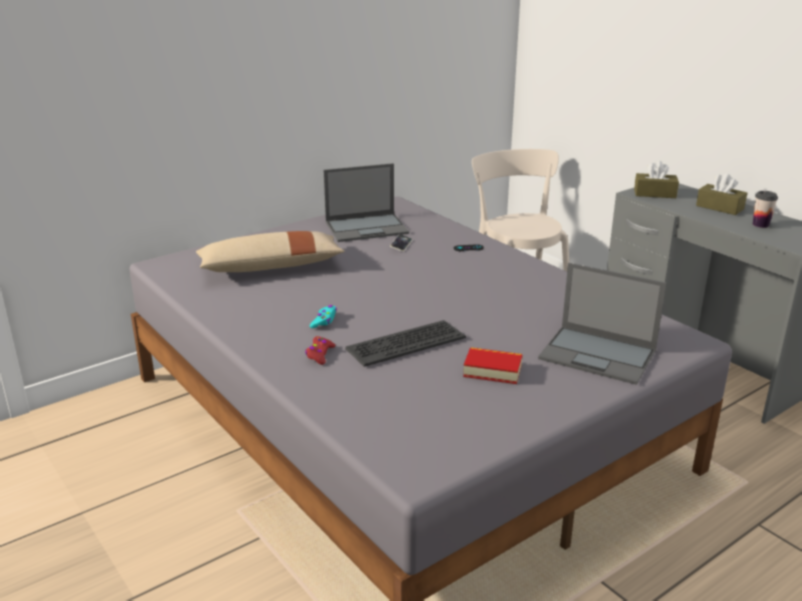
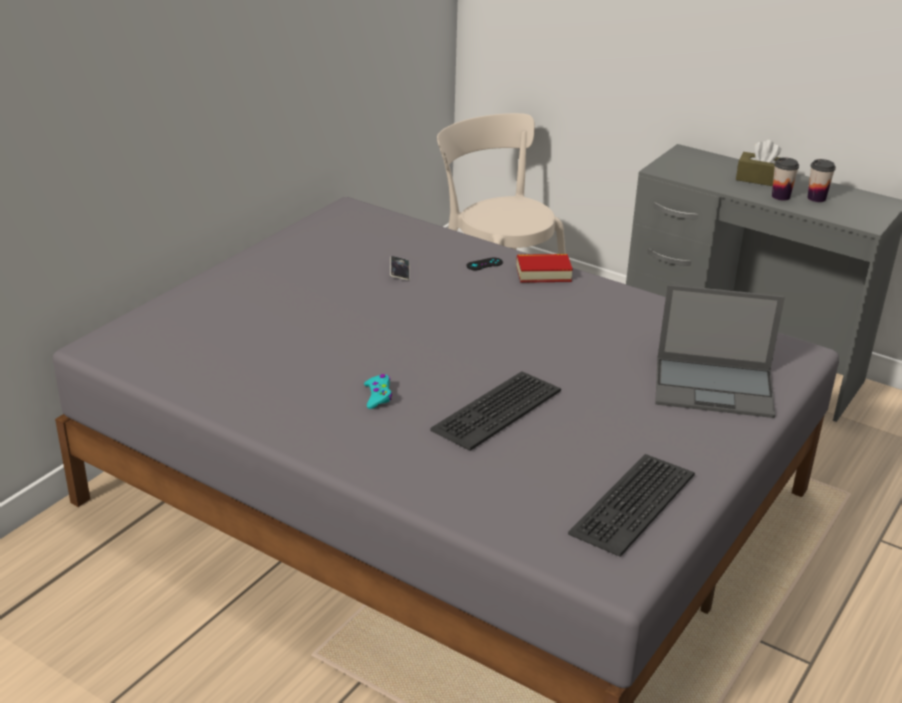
camera: 20 degrees left, 5 degrees up
(271, 267) = (255, 327): beige pillow -> none
(320, 354) = (405, 444): red game controller -> none
(367, 228) = (340, 250): laptop -> none
(467, 425) = (631, 504): none -> keyboard
(492, 371) = (616, 428): book -> book (543, 273)
(654, 193) = (682, 168): brown tissue box -> none
(728, 220) = (780, 196): none -> cup

